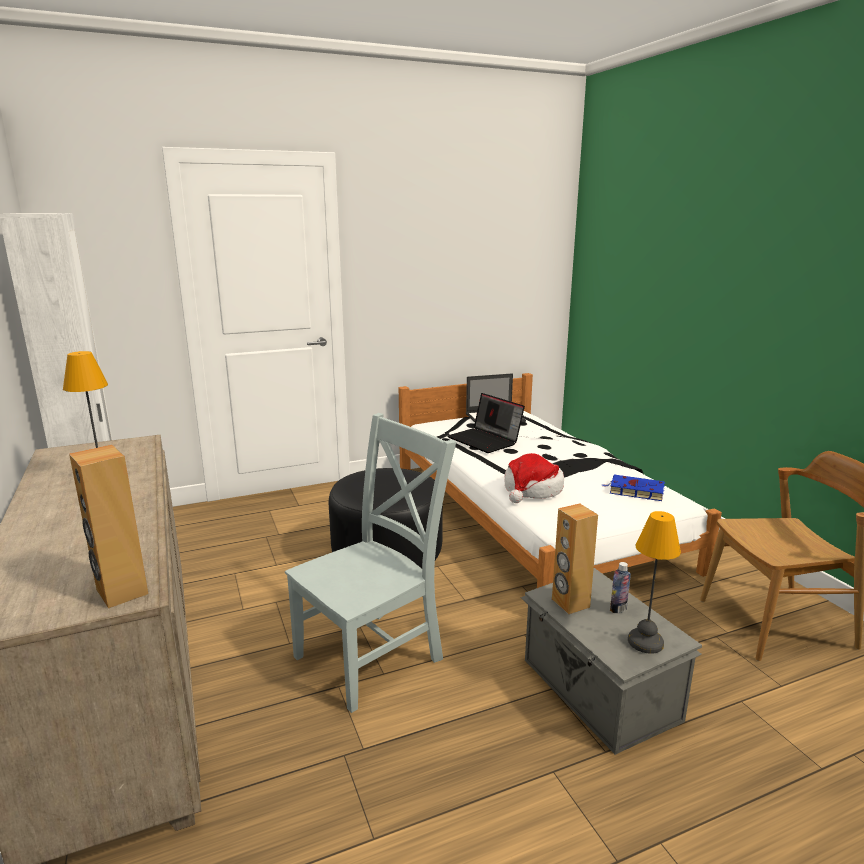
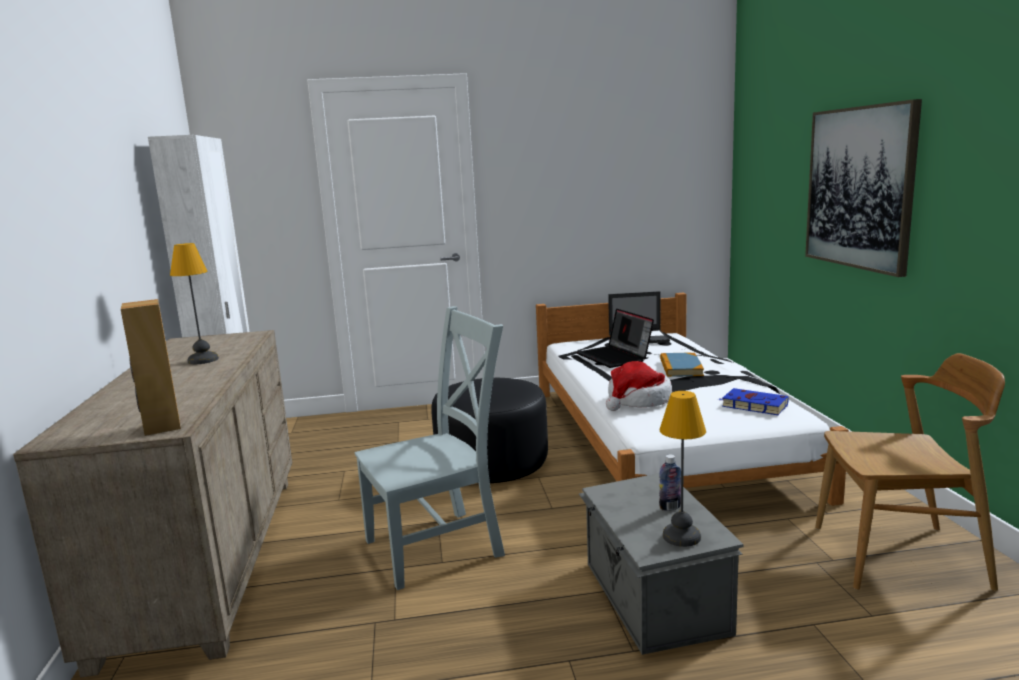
camera: 15 degrees right, 5 degrees down
(551, 451) = (680, 367): none -> book
(570, 603) = (622, 499): brown speaker -> none
(719, 293) = (859, 187): none -> picture

